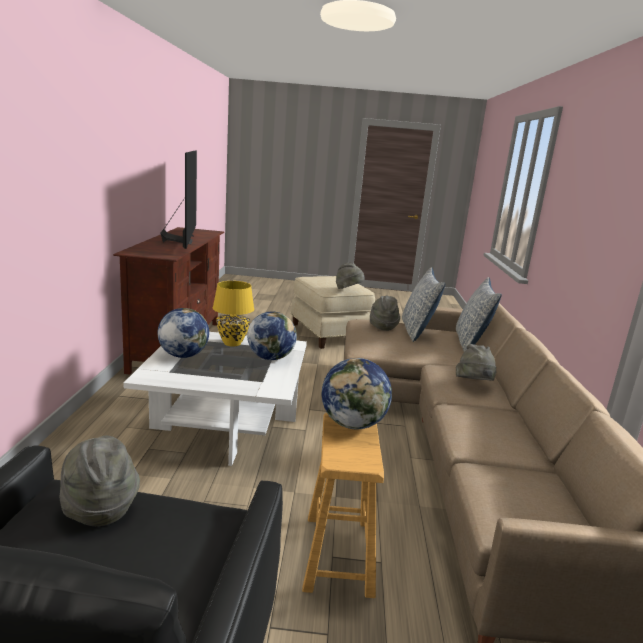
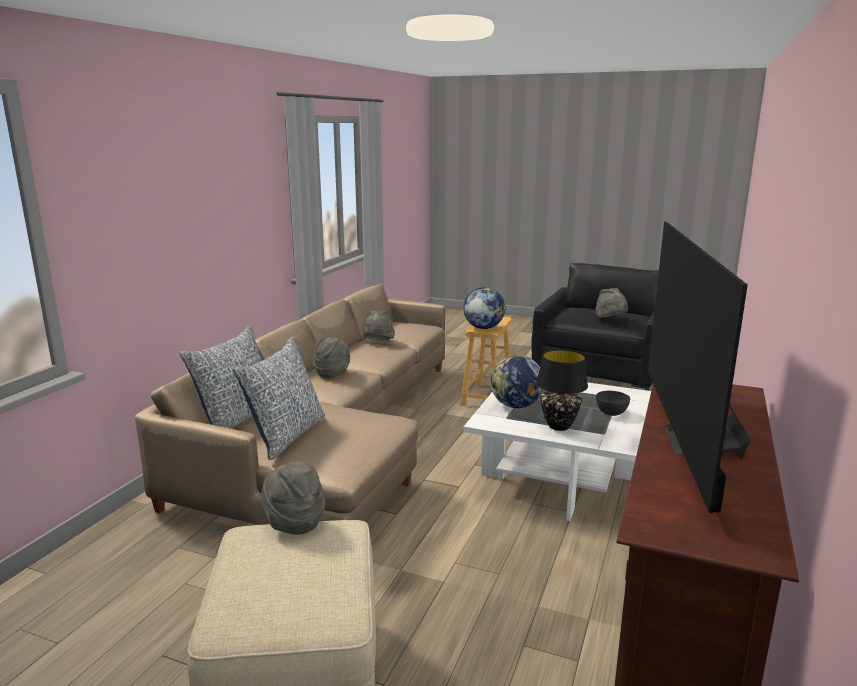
camera: 160 degrees left, 0 degrees up
(183, 355) = (611, 413): globe -> grey bowl
(232, 343) = (558, 426): yellow table lamp -> black table lamp
(382, 326) = (328, 446): grey hat -> grey hat (378, 342)

